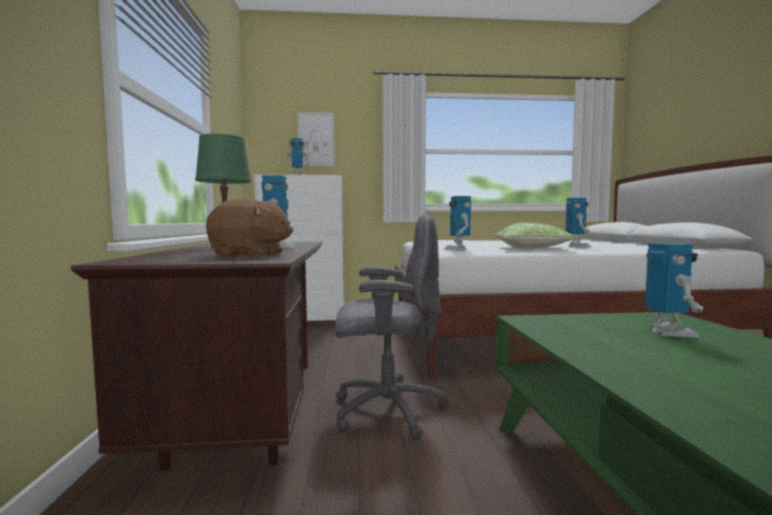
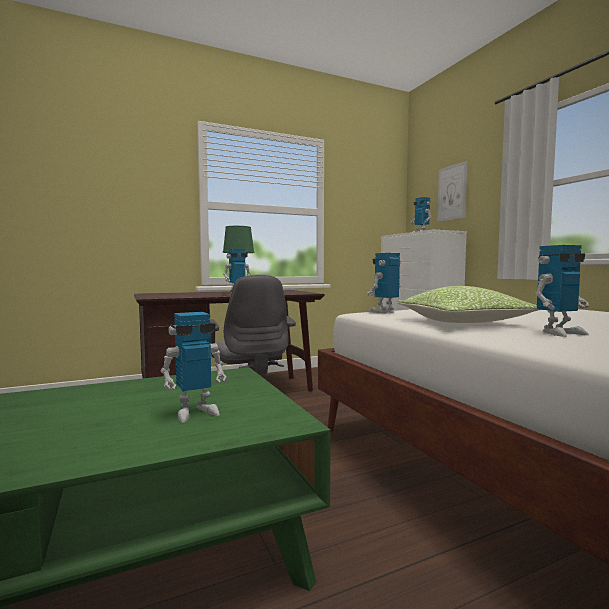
camera: 70 degrees right, 0 degrees up
(250, 256) = (175, 296): brown plush toy -> none

